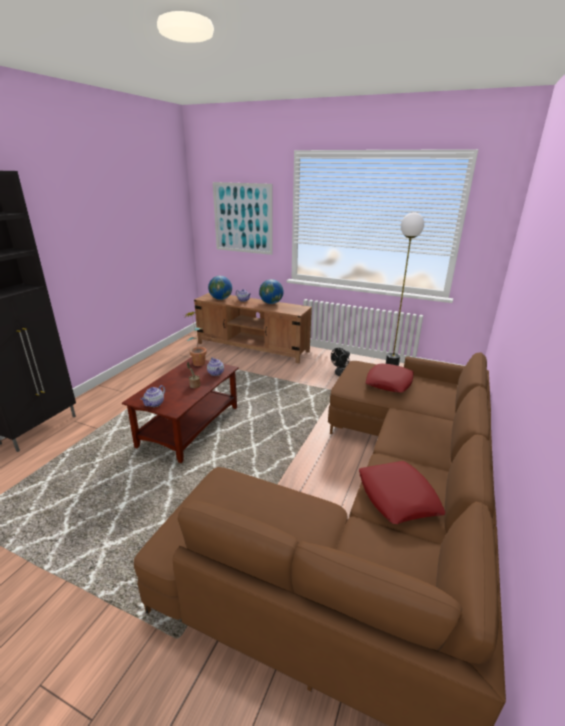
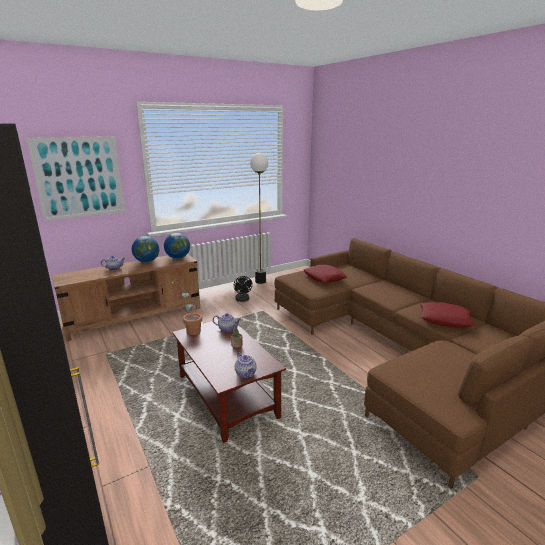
camera: 55 degrees left, 5 degrees down
(221, 299) = (86, 275): globe -> globe (178, 257)

